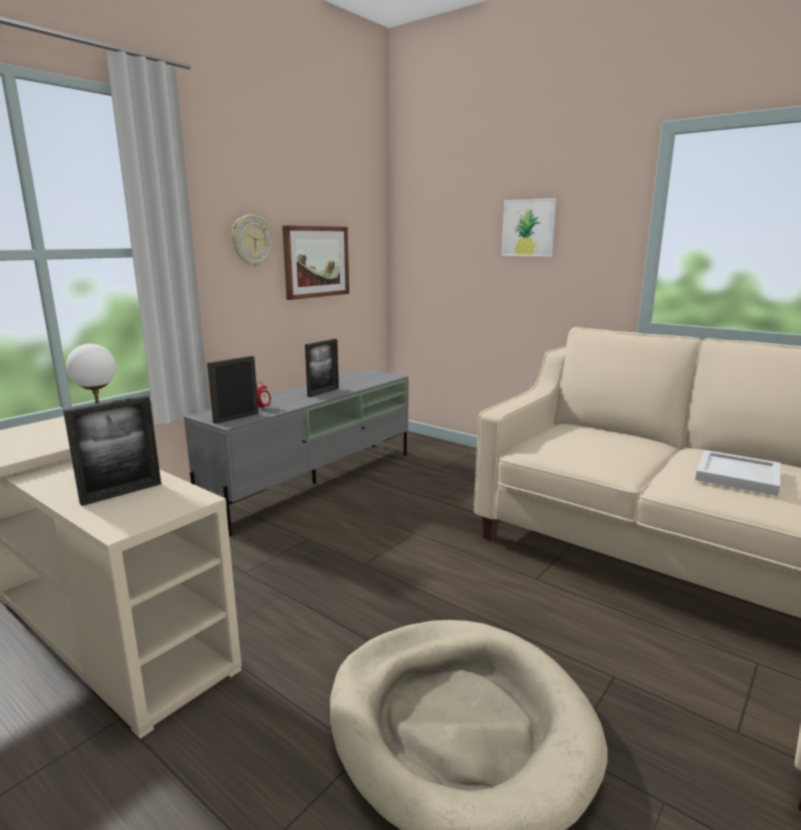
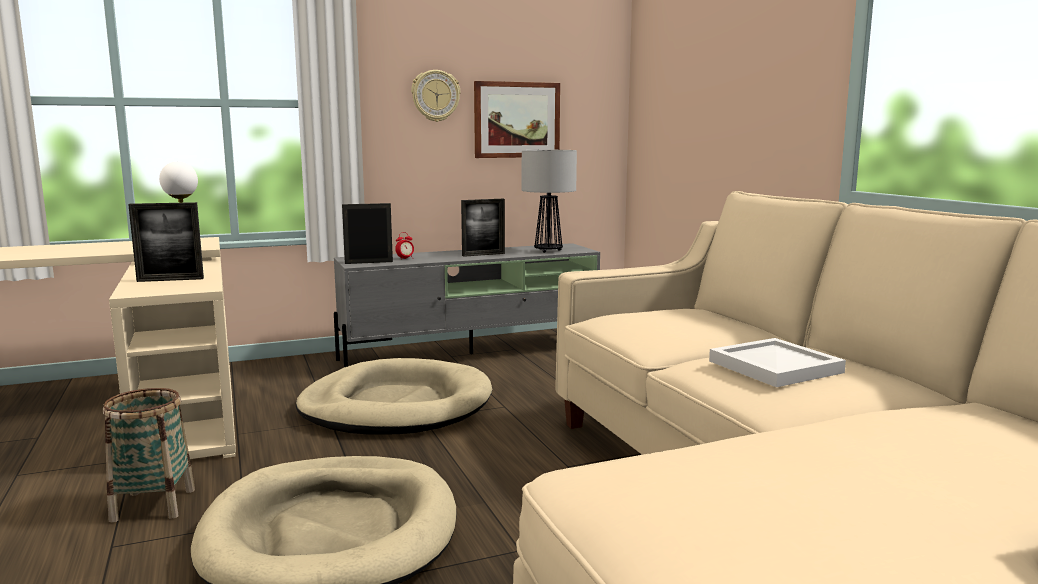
camera: 30 degrees right, 5 degrees down
(231, 773) = (153, 505): none -> basket
(323, 558) = (396, 406): none -> beige dog bed
(366, 380) = (547, 250): none -> table lamp
(528, 228) = (740, 75): picture -> none

